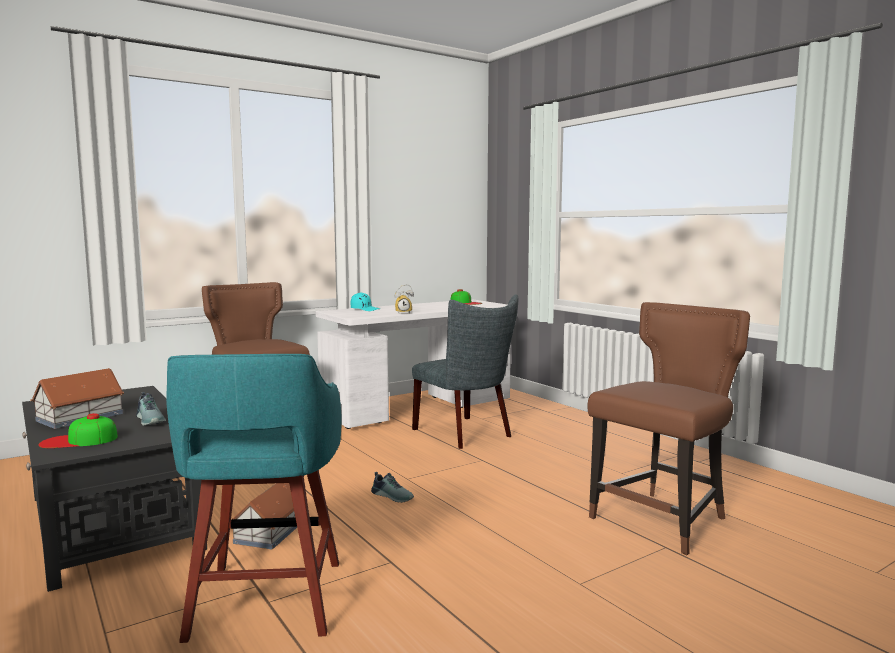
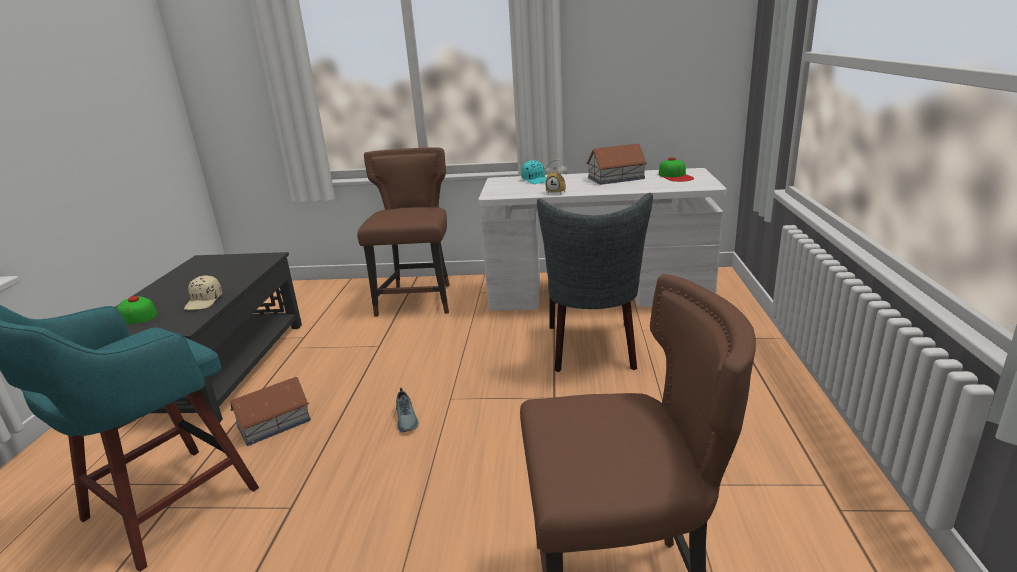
camera: 40 degrees right, 15 degrees up
(81, 417) = (183, 284): toy house -> toy house (616, 178)
(151, 420) = (204, 301): shoe -> beige cap

